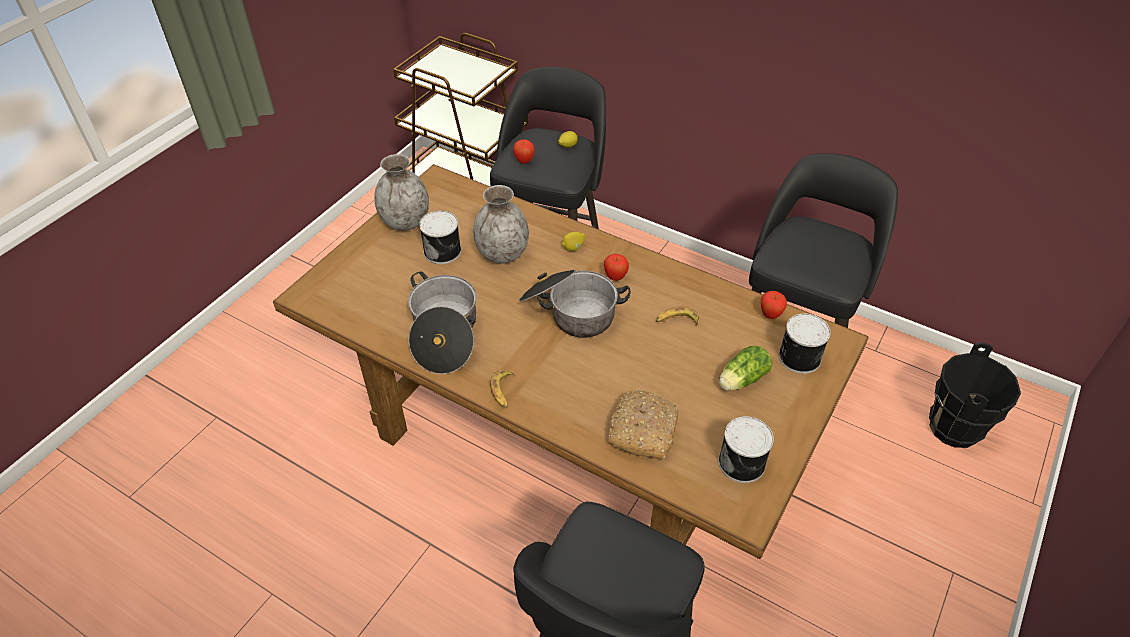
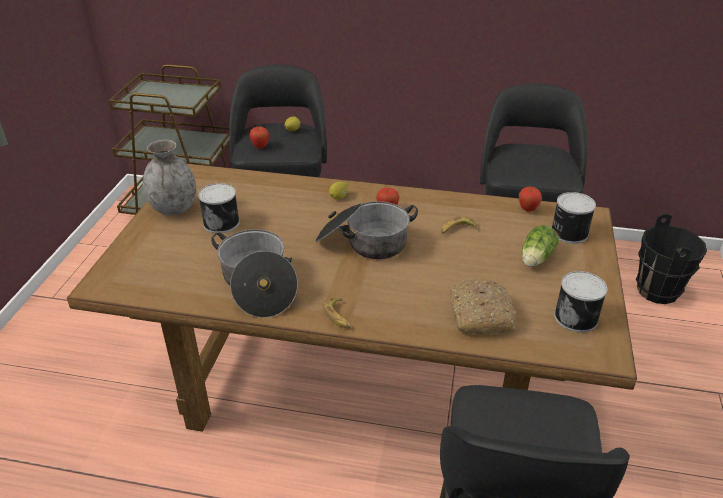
camera: 20 degrees left, 10 degrees down
(502, 254) = (278, 214): grey vase -> none

